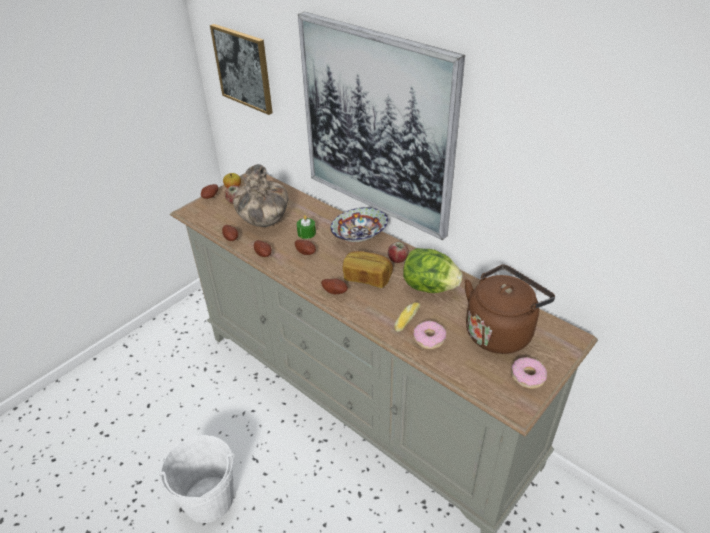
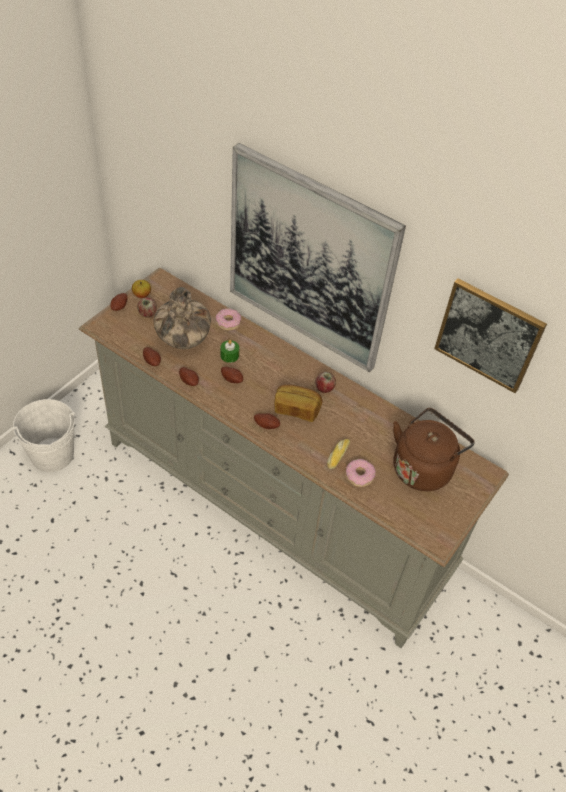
camera: 10 degrees left, 10 degrees up
(209, 499) = (133, 615): white bucket -> white bucket (52, 455)
(243, 68) = (157, 171): picture -> picture (488, 335)
(360, 237) = (284, 360): bowl -> none
(429, 287) = (356, 420): lettuce -> none
(527, 376) = (447, 512): donut -> donut (228, 322)

